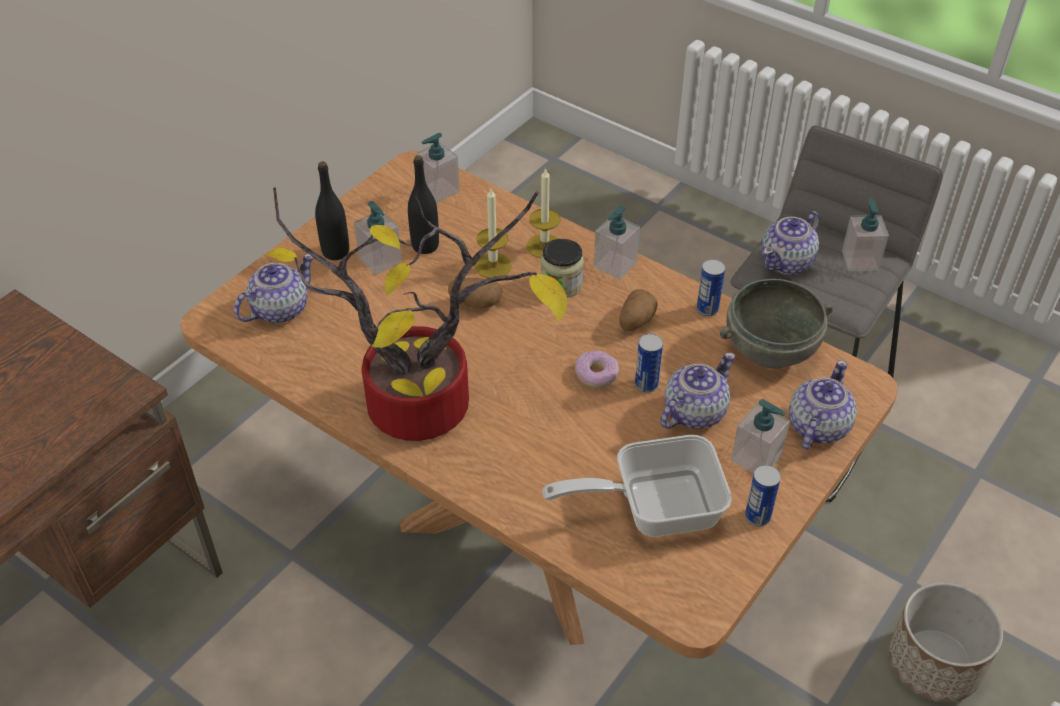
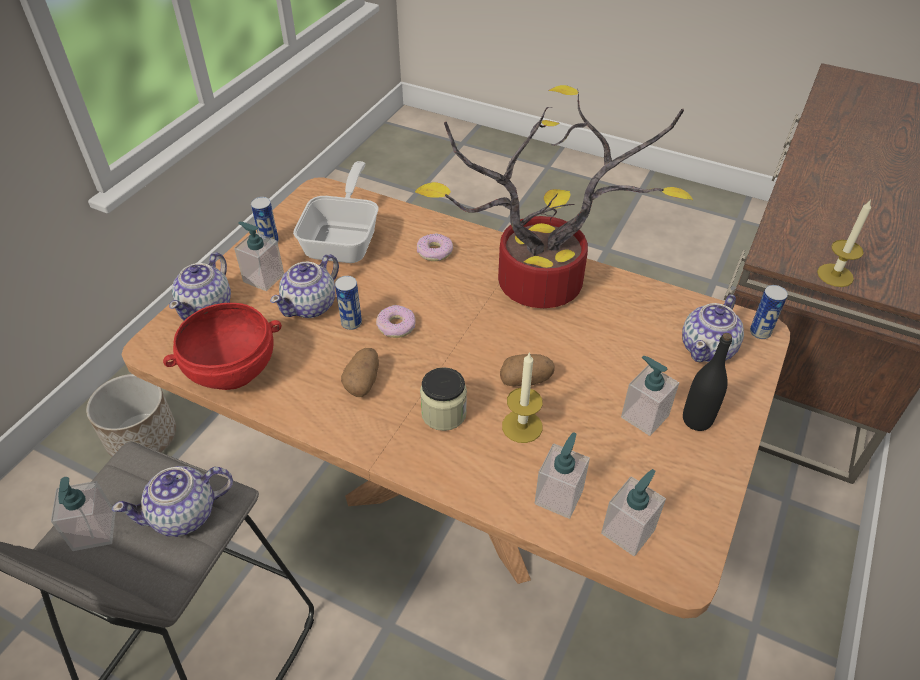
camera: 170 degrees right, 0 degrees up
(425, 246) = (605, 442): black bottle -> none
(535, 468) = (435, 252): none -> donut
(544, 246) = (472, 461): candle -> candle (835, 275)
(615, 265) = (389, 446): soap dispenser -> soap dispenser (559, 496)
(653, 506) = (345, 239): frying pan -> frying pan turned 60 degrees counterclockwise
(707, 309) = (289, 405): can -> can (760, 332)
(770, 348) = (232, 371): grey bowl -> red bowl
(787, 262) = (185, 514): teapot -> teapot turned 150 degrees counterclockwise

